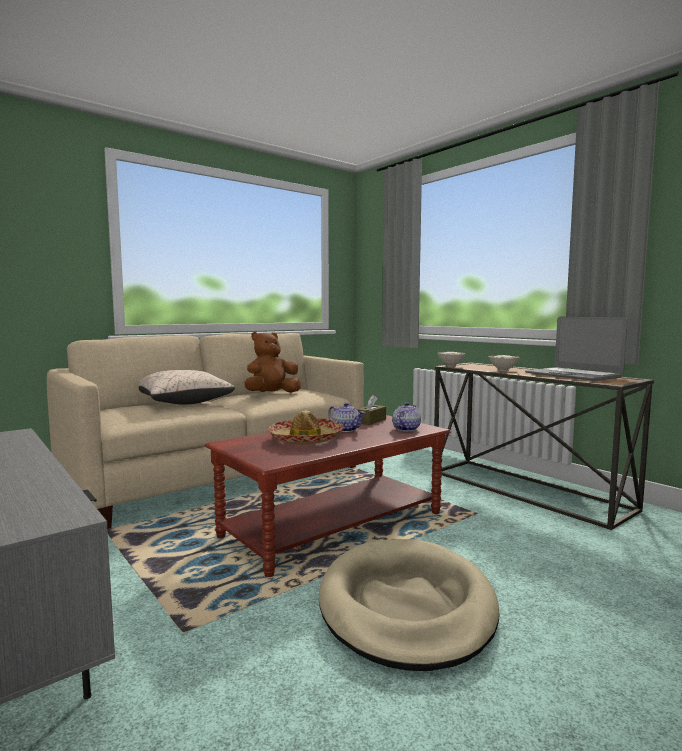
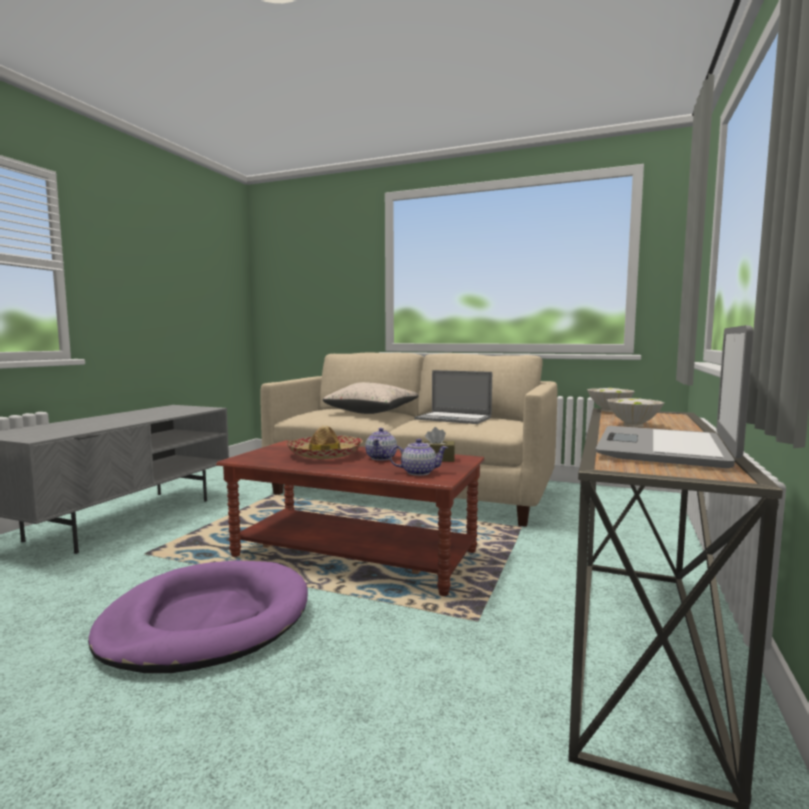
camera: 60 degrees right, 0 degrees up
(272, 394) = (453, 418): brown plush toy -> laptop
(406, 606) = (206, 621): beige dog bed -> purple dog bed

